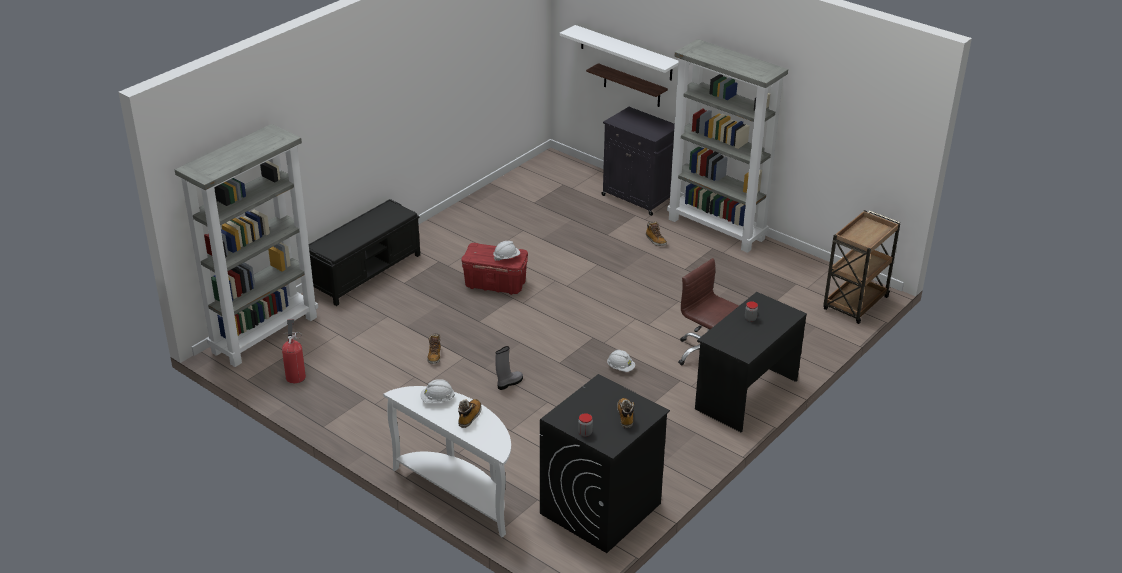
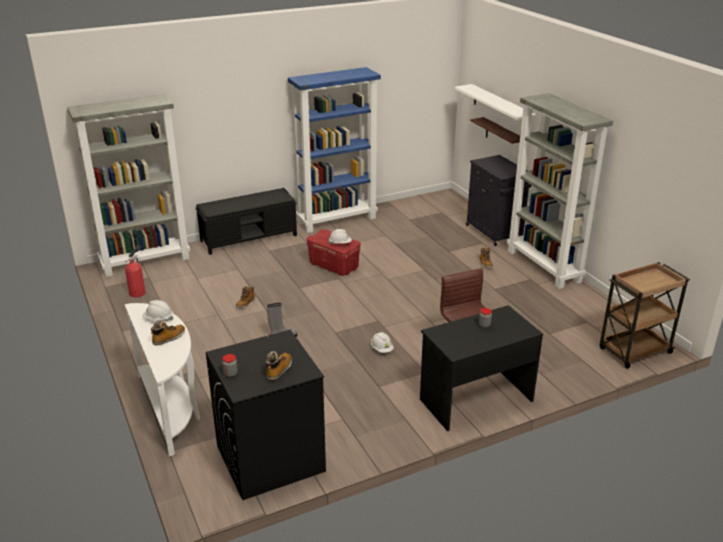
camera: 25 degrees right, 5 degrees down
(450, 222) = (337, 220): none -> blue bookcase

